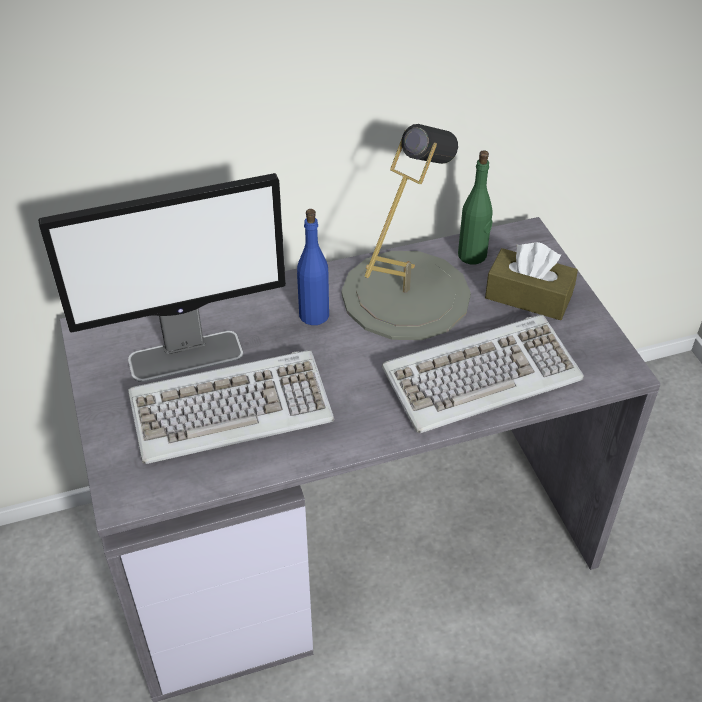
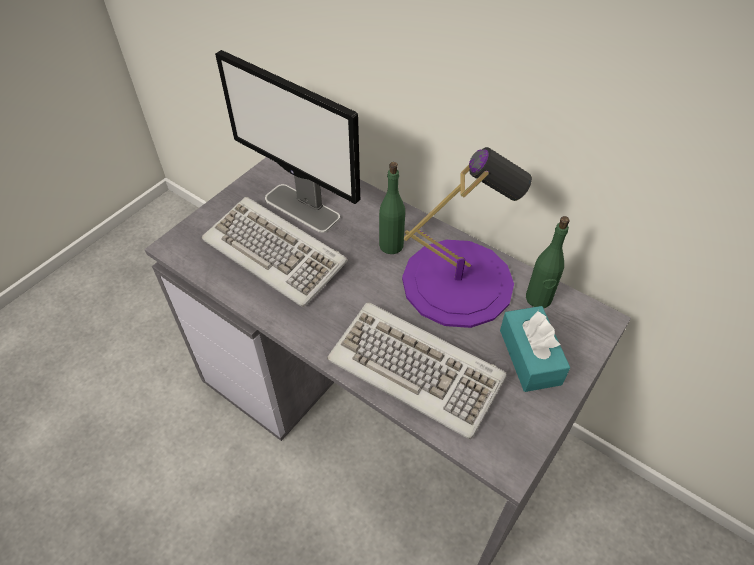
camera: 55 degrees right, 5 degrees up
(313, 315) = (391, 245): blue bottle -> green bottle
(405, 294) = (457, 282): grey table lamp -> purple table lamp
(528, 296) = (530, 356): brown tissue box -> turquoise tissue box

